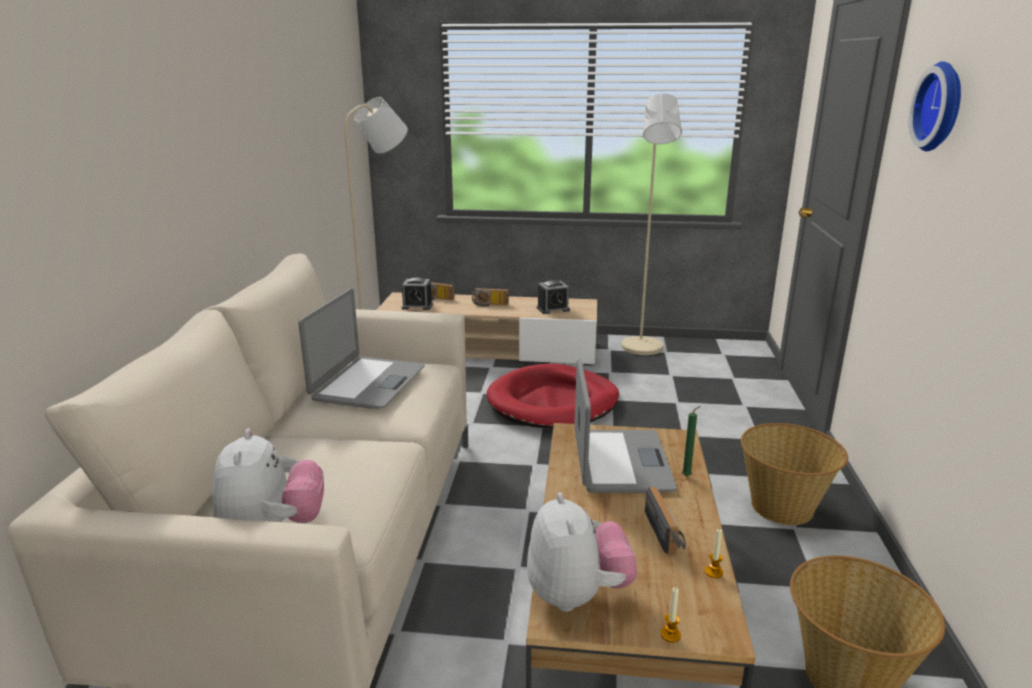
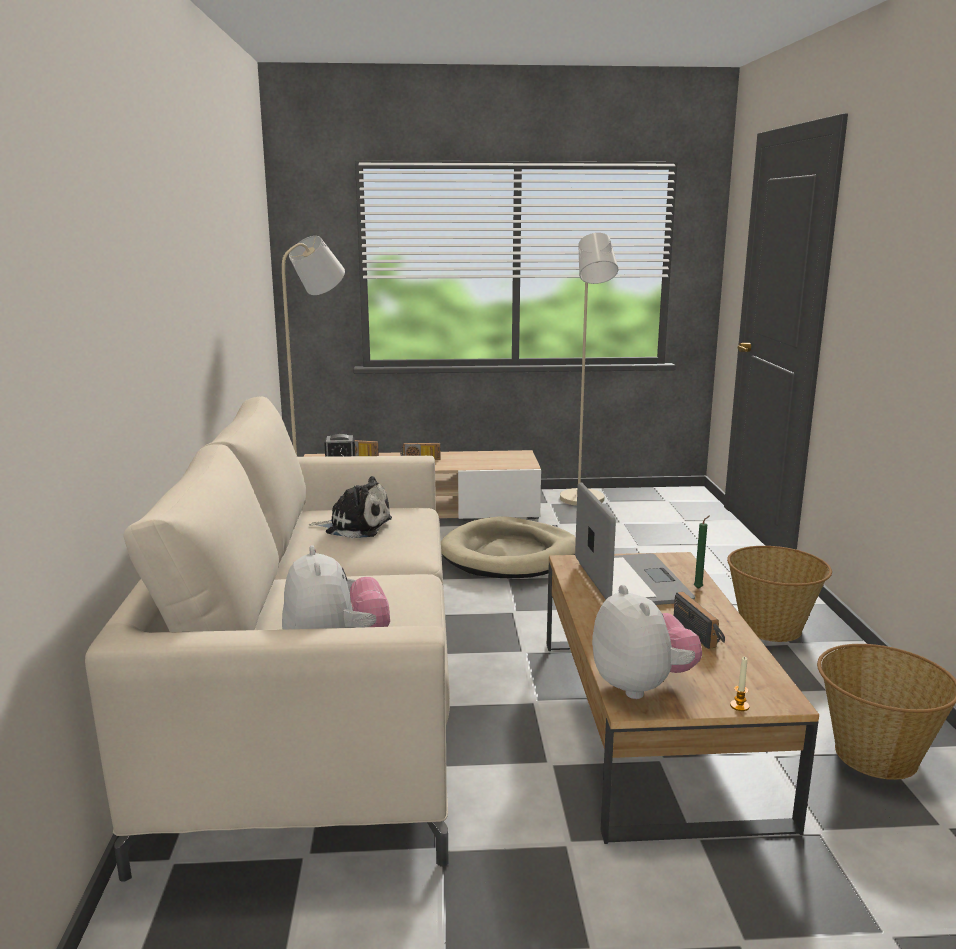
camera: 10 degrees left, 5 degrees down
(368, 383) = (355, 526): laptop -> plush toy
(553, 309) = (490, 461): alarm clock -> none
(553, 402) = (510, 555): red dog bed -> beige dog bed
(714, 572) = (756, 658): candle -> none
(942, 107) = (890, 234): wall clock -> none

